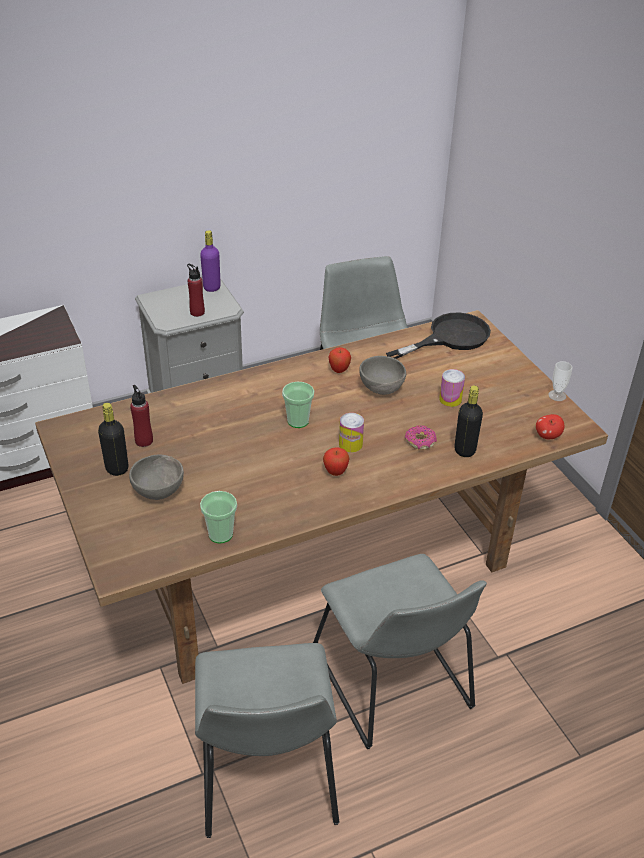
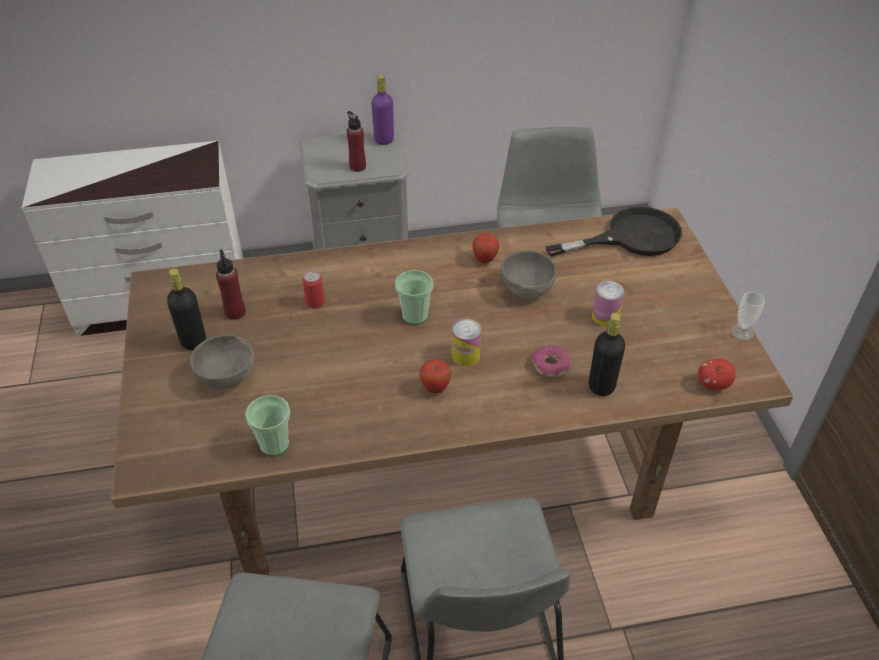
camera: 15 degrees right, 5 degrees up
(210, 423) = (315, 302): none -> can

